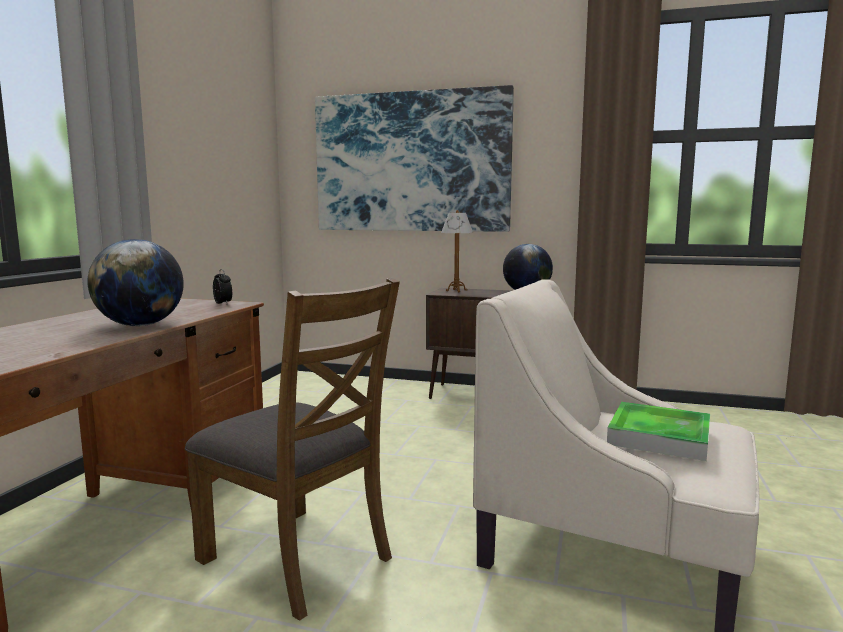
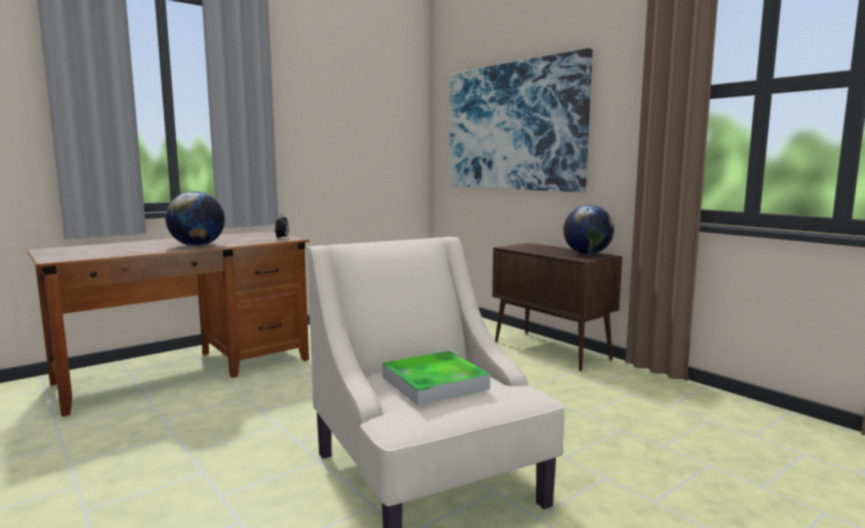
camera: 35 degrees right, 0 degrees up
(297, 558) = (238, 414): brown chair -> none
(456, 291) = (530, 246): table lamp -> none

